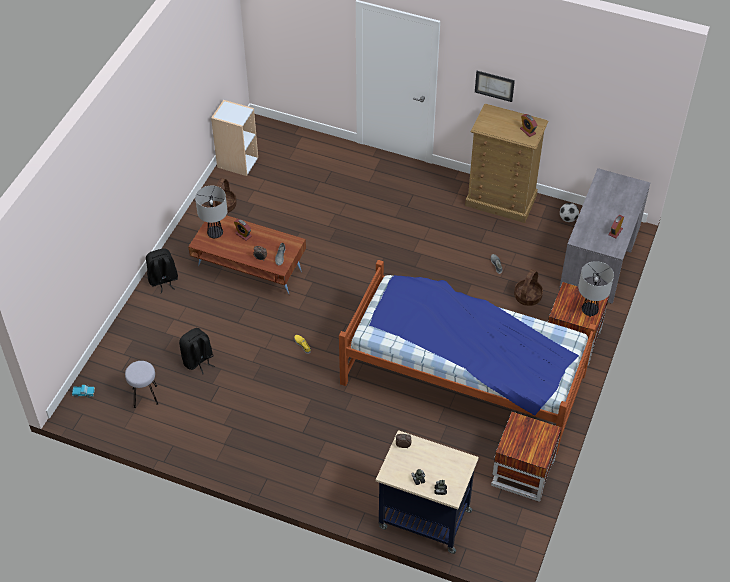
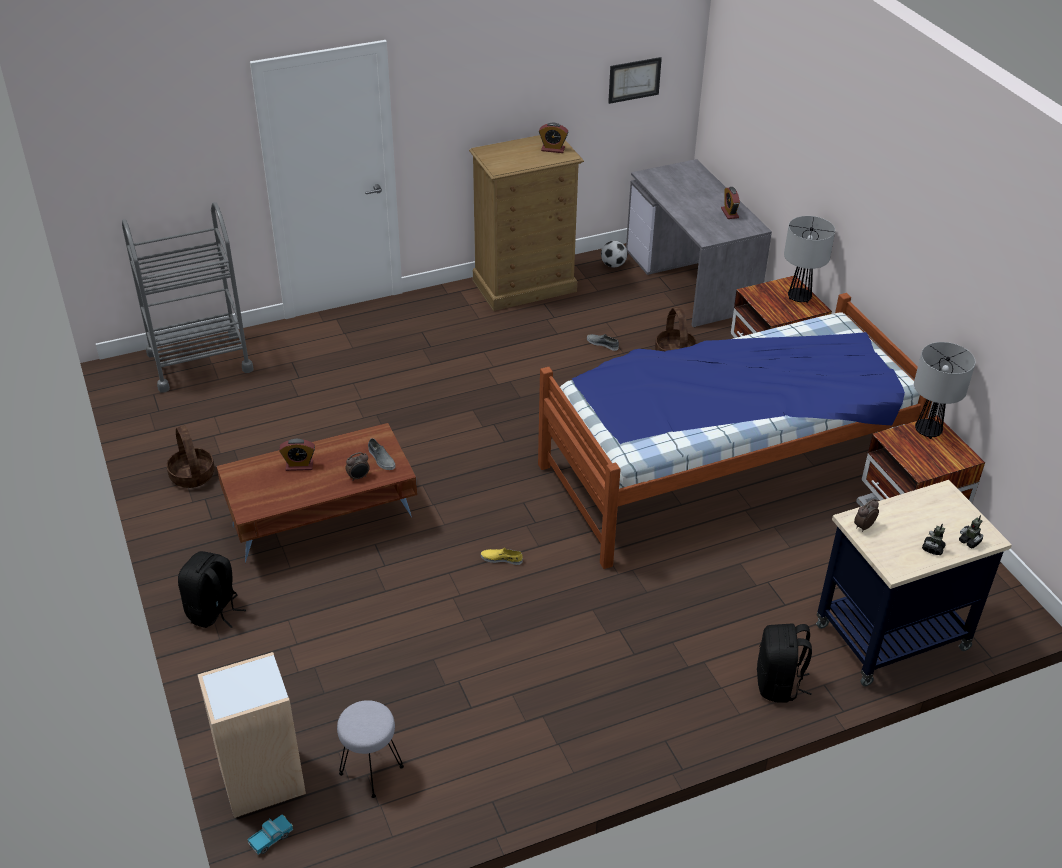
camera: 45 degrees left, 10 degrees down
(198, 361) = (390, 671): black backpack -> black backpack (778, 684)
(215, 233) = (257, 487): table lamp -> table lamp (927, 431)
(237, 162) = (150, 419): bookcase -> bookcase (261, 781)
(290, 143) = (199, 362): none -> grey cart
(494, 85) = (477, 114): picture -> picture (634, 80)

